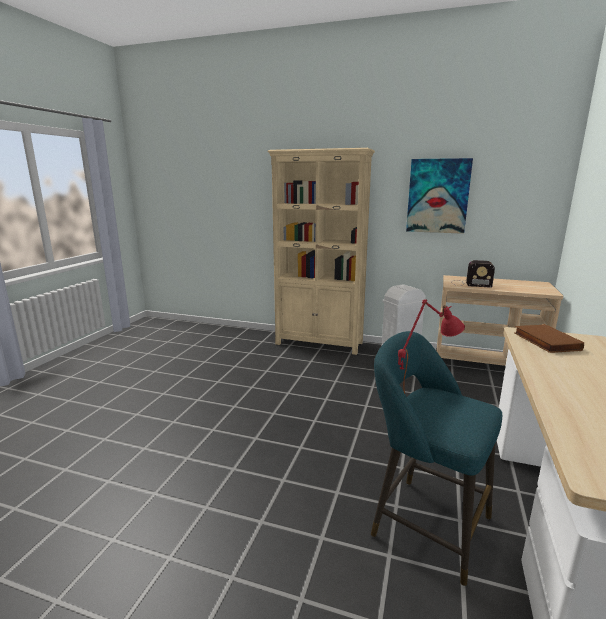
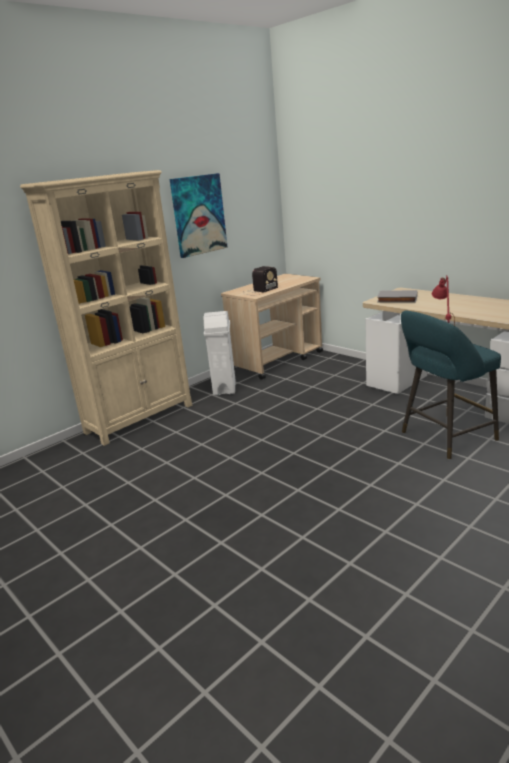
camera: 60 degrees left, 5 degrees up
(544, 341) = (397, 299): brown book -> grey book

